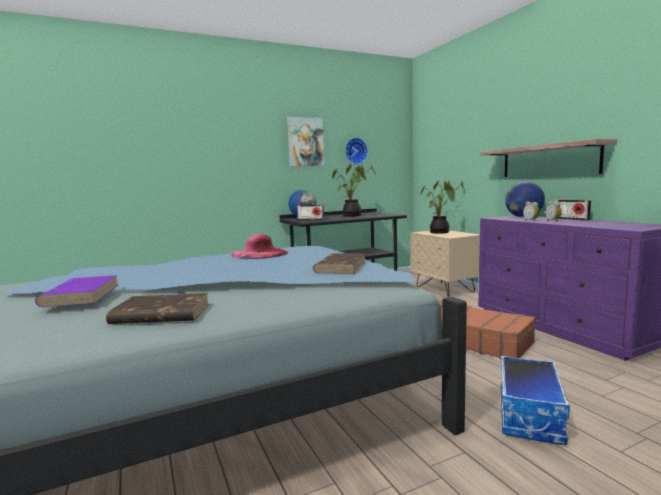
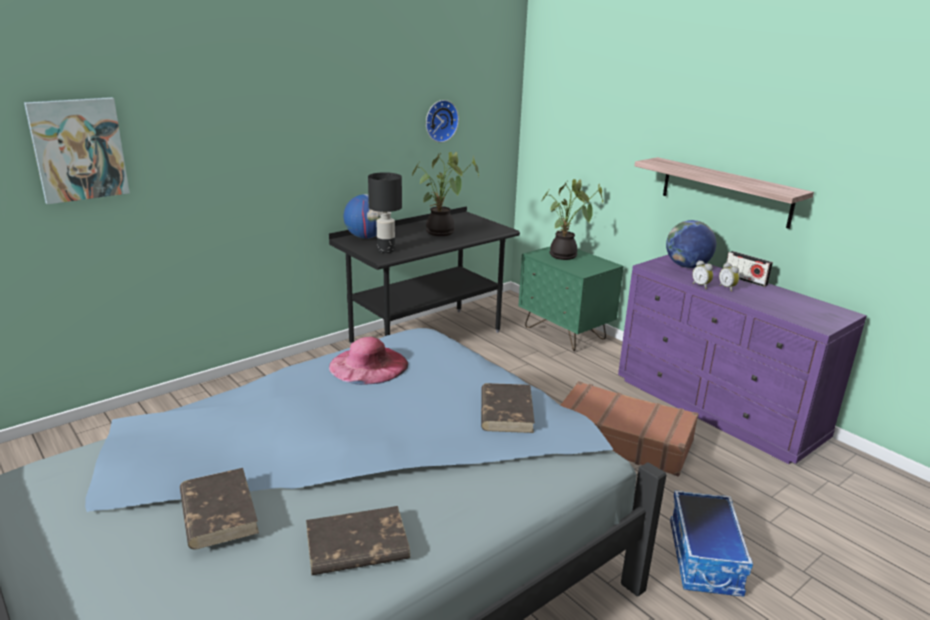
camera: 15 degrees left, 15 degrees up
(81, 295) = (218, 511): purple book -> brown book
(305, 142) = (367, 113): picture -> picture (78, 149)
(311, 219) = (386, 250): radio -> black table lamp
(444, 289) = (565, 333): beige nightstand -> green nightstand

